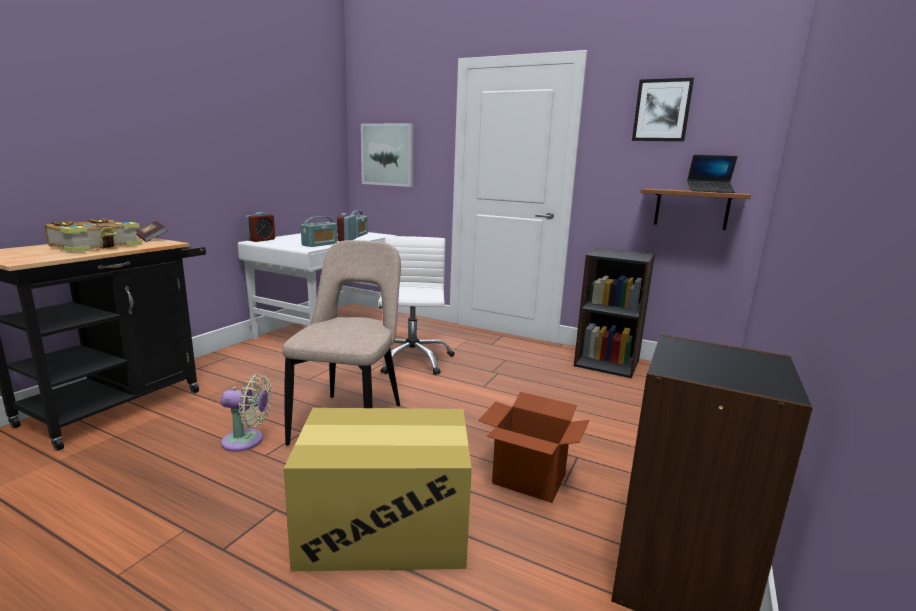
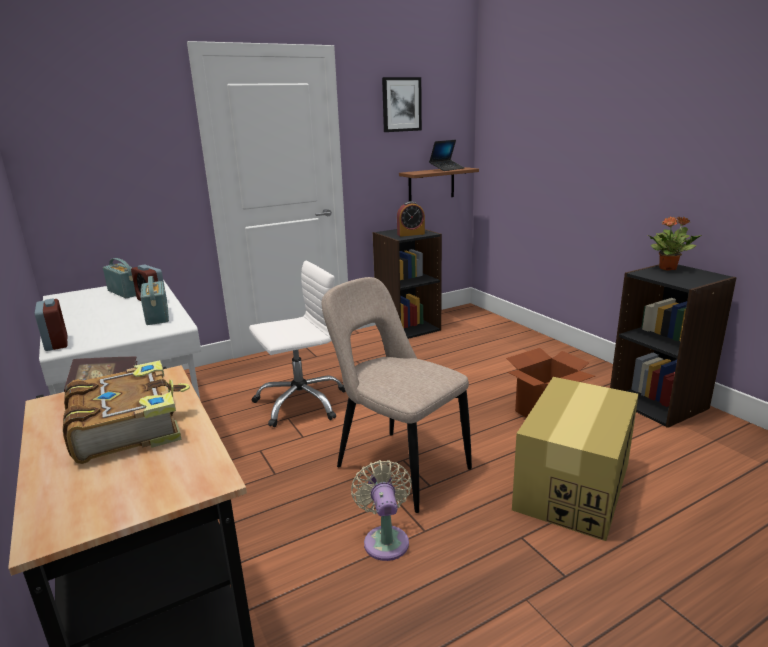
camera: 55 degrees left, 5 degrees up
(247, 441) = (385, 539): beige fan -> beige fan turned 45 degrees counterclockwise
(387, 155) = (95, 172): picture -> none
(411, 360) = (301, 402): white office chair -> white office chair turned 120 degrees clockwise
(619, 255) = (410, 234): none -> alarm clock
(744, 356) = (668, 268): none -> potted plant

